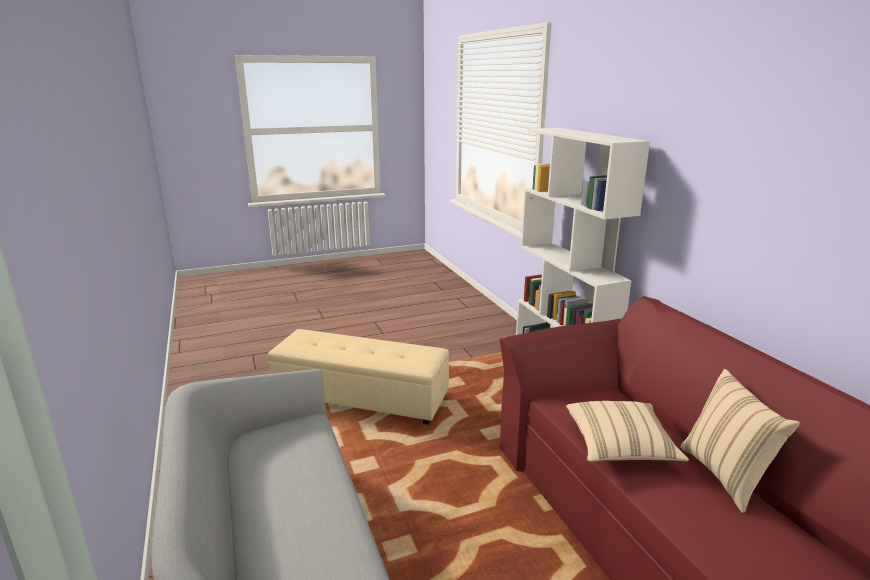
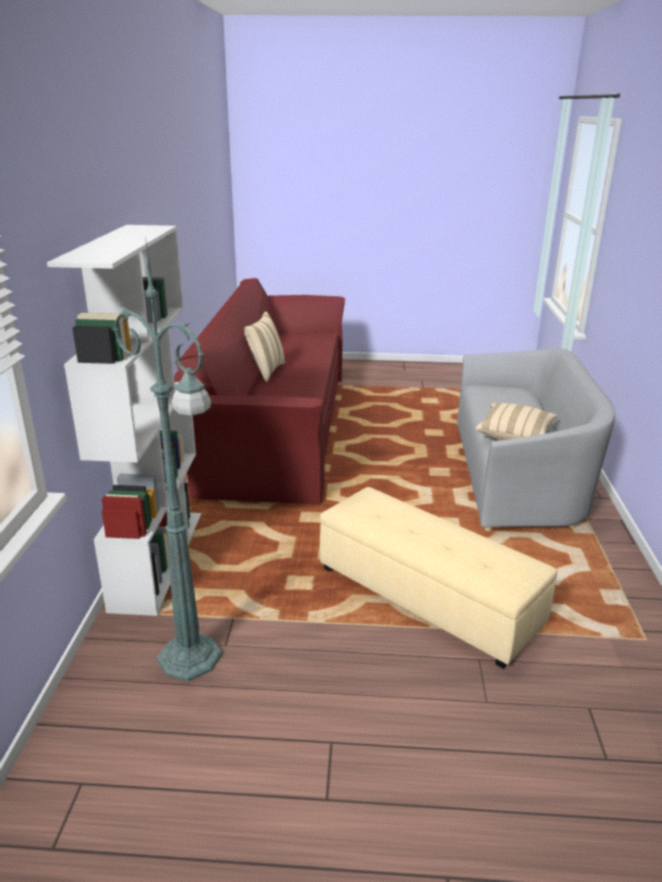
camera: 155 degrees left, 5 degrees up
(473, 340) = (192, 659): none -> green floor lamp
(620, 447) = (300, 389): beige pillow -> beige pillow (515, 435)

